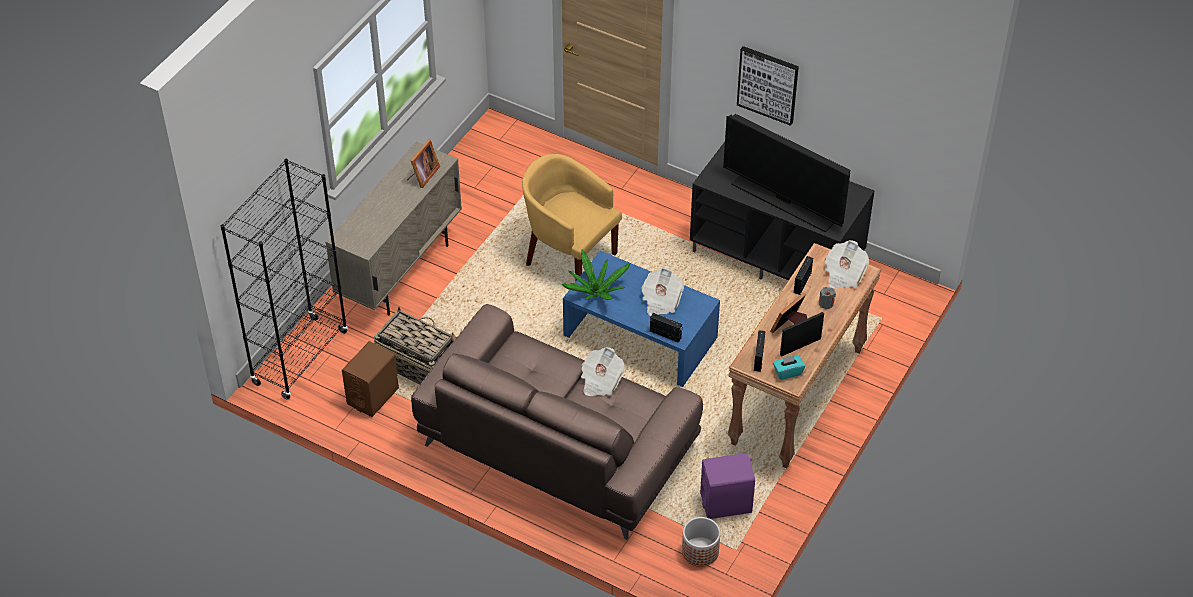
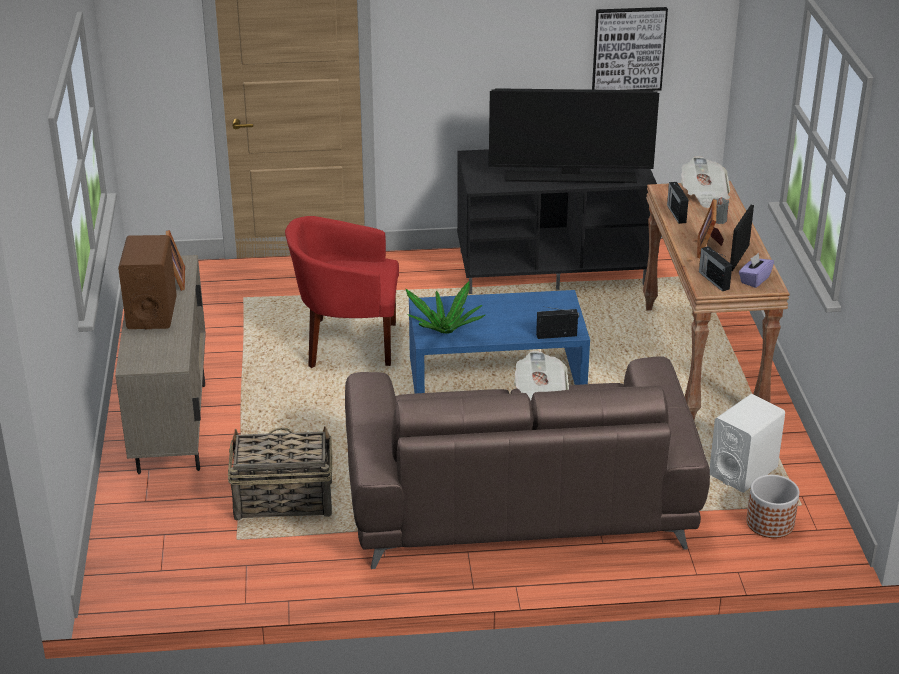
camera: 35 degrees left, 15 degrees down
(300, 358) = (129, 554): black bookcase -> none
(373, 396) = (259, 551): brown speaker -> brown speaker (151, 313)
(569, 255) = (347, 344): yellow armchair -> red armchair
(661, 301) = (519, 312): newspaper -> none
(726, 503) = (743, 471): purple speaker -> white speaker
(768, 84) = (498, 61): picture -> picture (628, 49)
(787, 372) = (754, 280): turquoise tissue box -> purple tissue box

